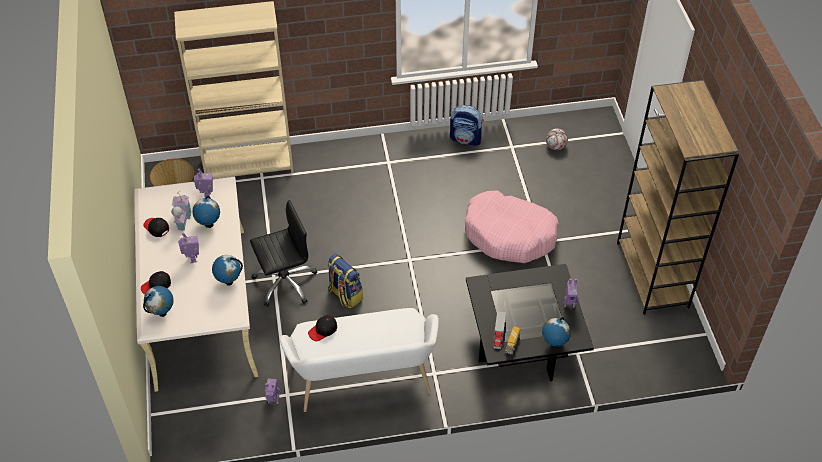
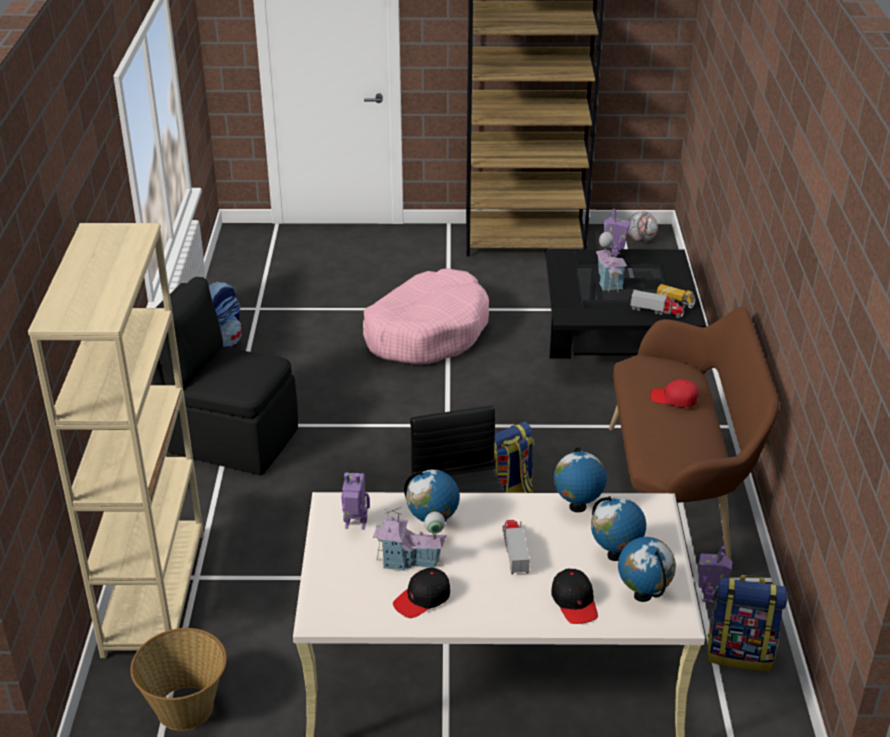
camera: 80 degrees left, 15 degrees down
(192, 259) = (515, 551): toy robot -> toy truck
(229, 416) = (740, 652): none -> backpack
(323, 330) = (655, 447): black cap -> none
(363, 382) = (676, 494): white bench -> brown bench
(374, 164) = (230, 439): none -> black chair
(375, 338) = (674, 399): none -> red cap
(531, 303) = (608, 281): none -> toy house
(554, 344) = (677, 274): globe -> globe (615, 555)
(555, 147) = (276, 274): football -> football (641, 240)

